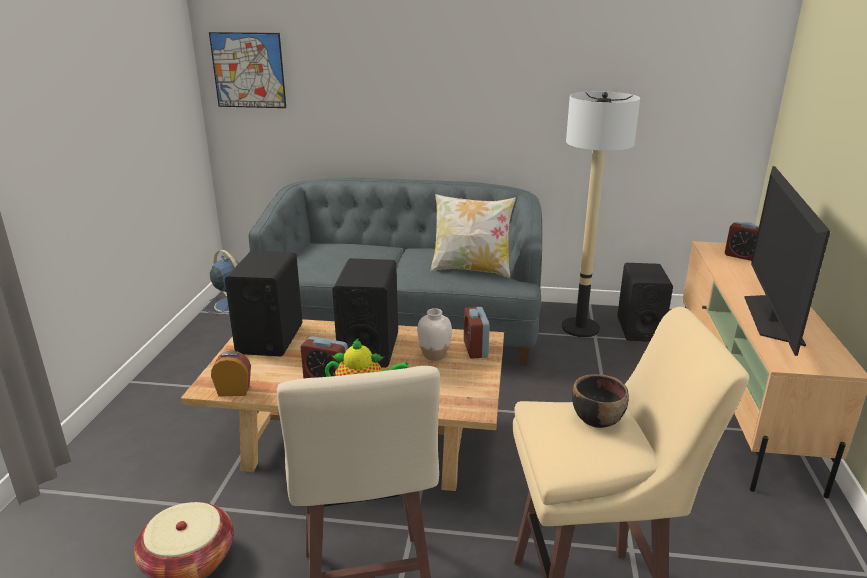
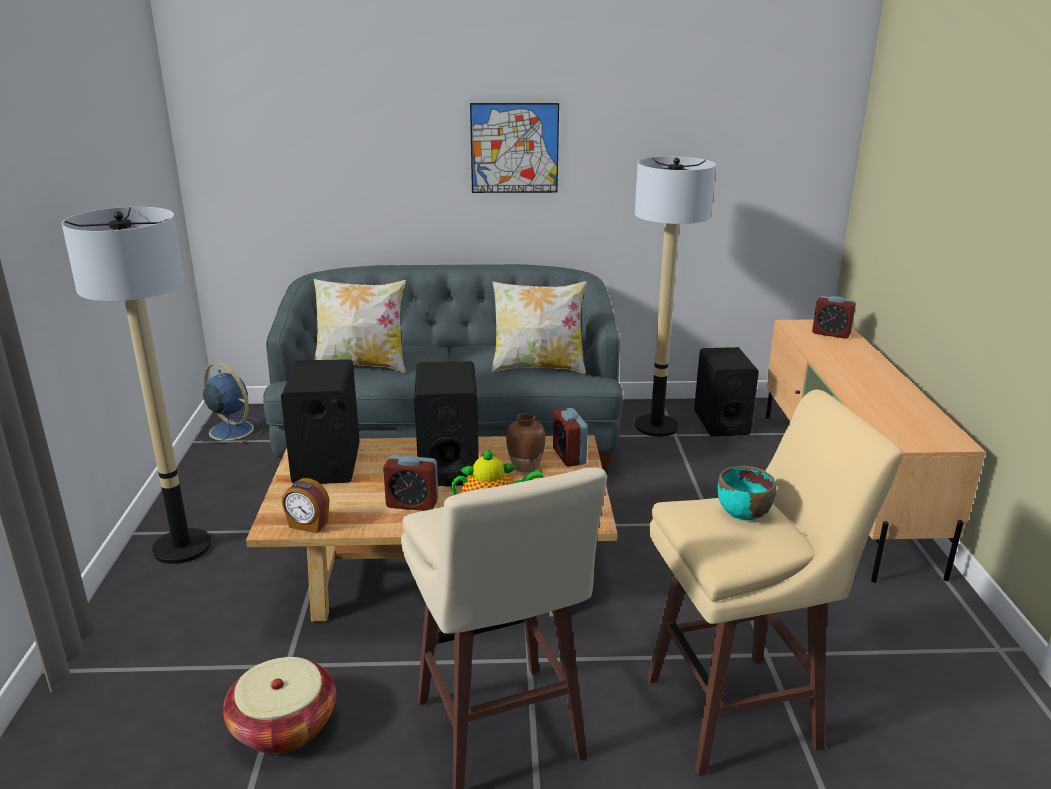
camera: 10 degrees left, 0 degrees up
(162, 396) = (182, 547): none -> floor lamp
(234, 390) = (308, 525): alarm clock -> alarm clock turned 150 degrees counterclockwise
(248, 70) = (241, 139): picture -> picture (514, 148)
(326, 258) = (362, 364): none -> pillow
(434, 355) = (525, 466): white vase -> brown vase
(596, 419) = (743, 512): black bowl -> turquoise bowl
(771, 317) = (876, 397): television -> none

